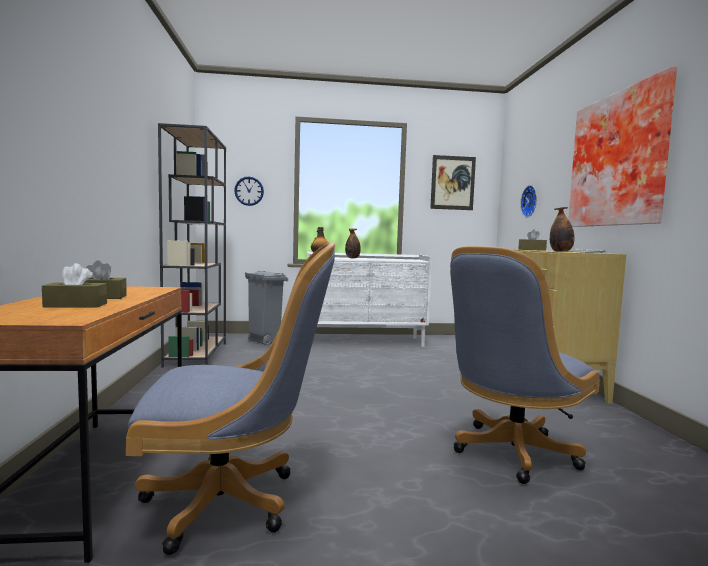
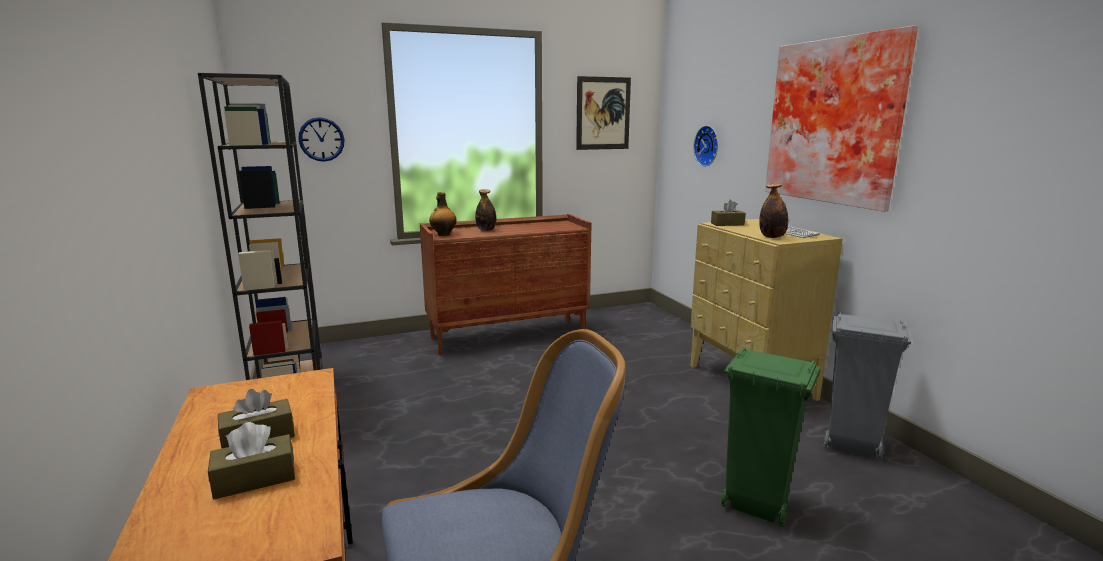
camera: 15 degrees left, 10 degrees up
(264, 341) = (375, 355): grey trash can -> grey trash can (849, 446)
(365, 342) = (509, 336): white cabinet -> brown cabinet
(509, 456) = (755, 505): blue office chair -> green trash can

